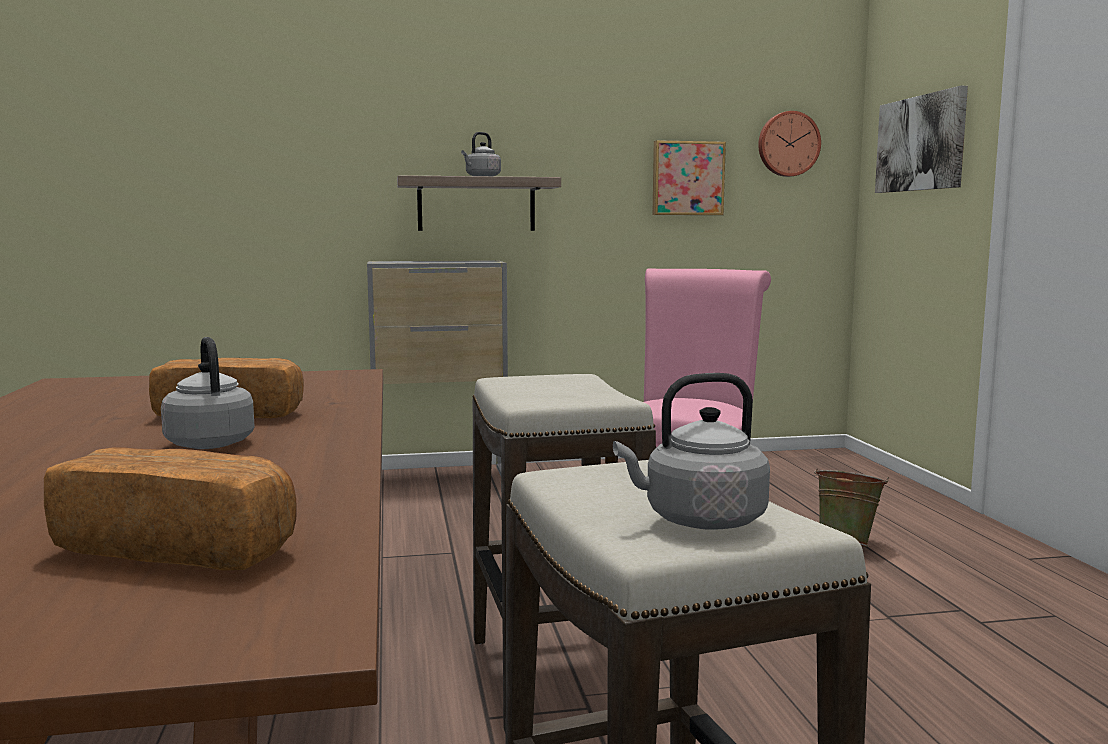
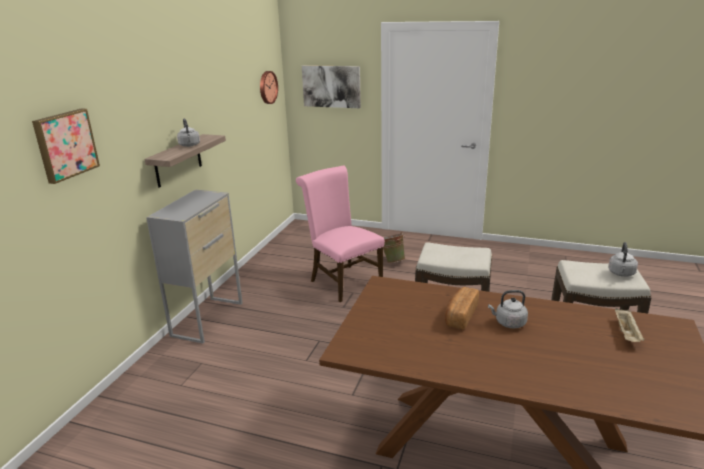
camera: 60 degrees left, 15 degrees up
(179, 549) = (627, 334): bread -> beige tray
(687, 178) = (243, 115): picture -> picture (65, 145)

